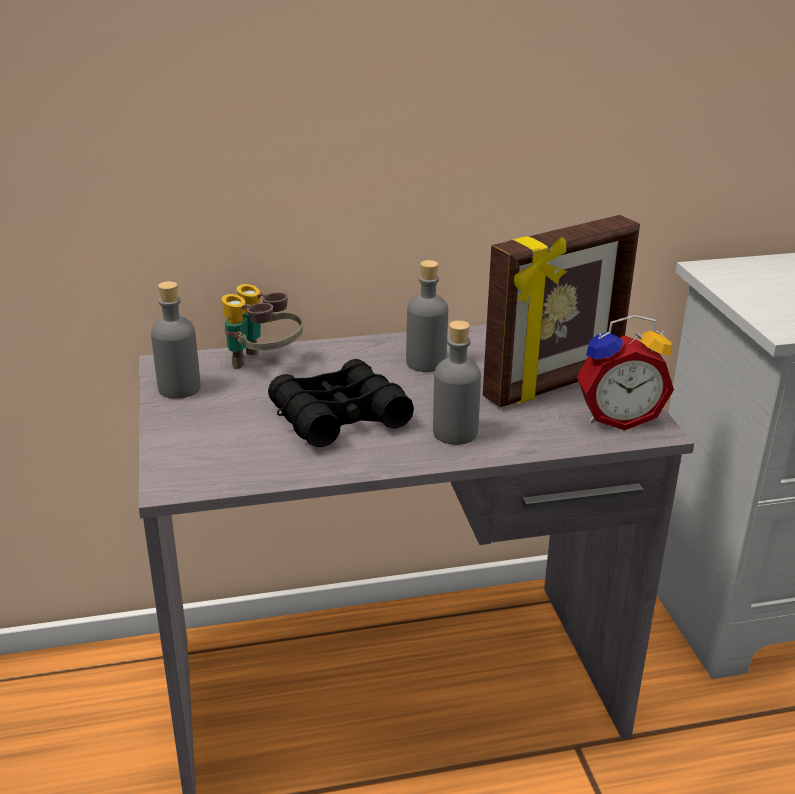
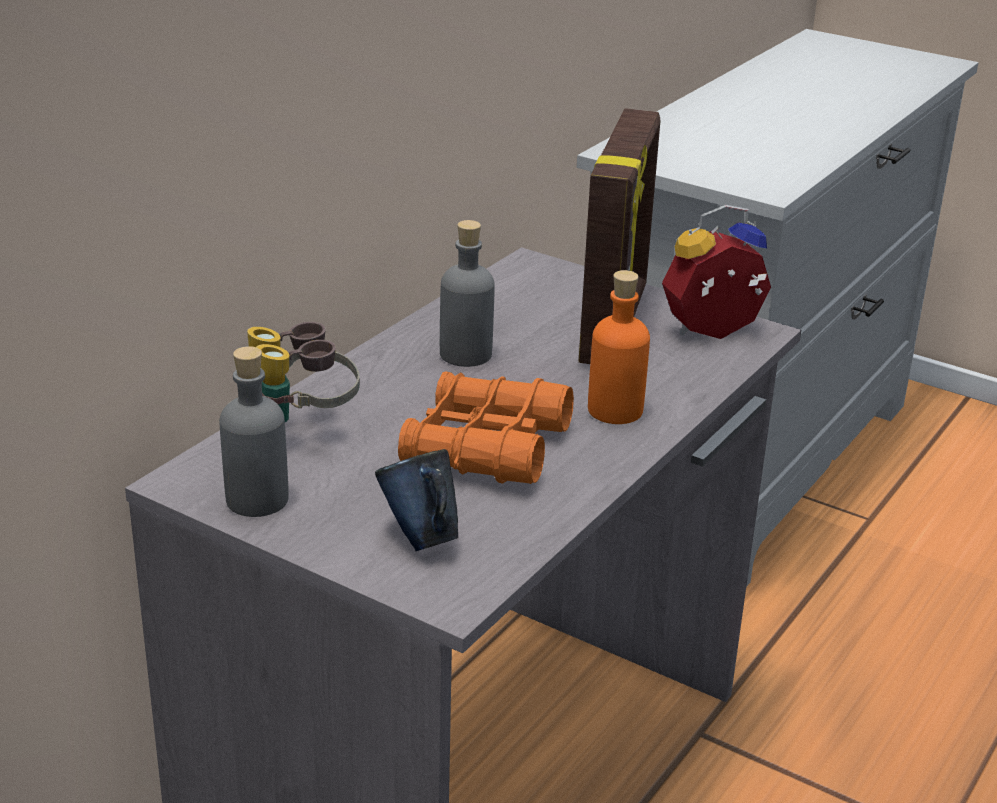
camera: 45 degrees left, 0 degrees up
(213, 447) = (421, 540): none -> blue mug
(339, 417) = (485, 447): black binoculars -> orange binoculars
(455, 433) = (615, 410): grey bottle -> orange bottle
(617, 417) = (715, 333): alarm clock -> alarm clock turned 150 degrees counterclockwise

